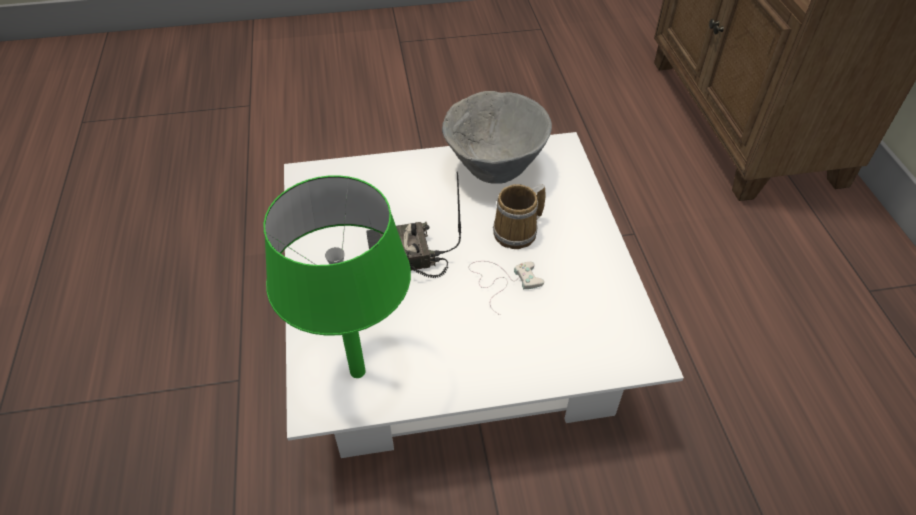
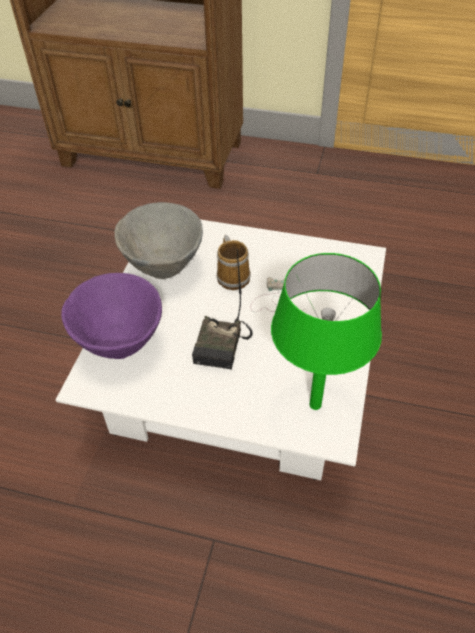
camera: 65 degrees left, 0 degrees up
(369, 180) = (121, 344): none -> purple bowl

